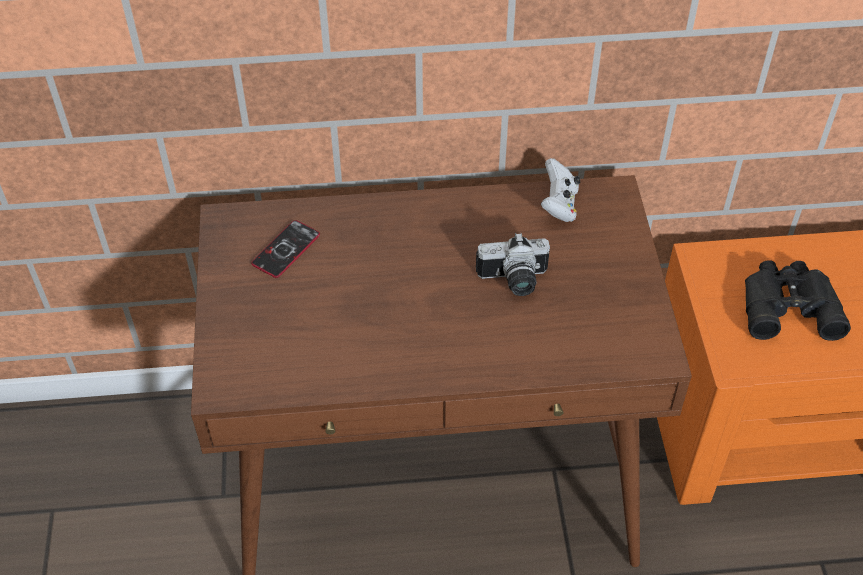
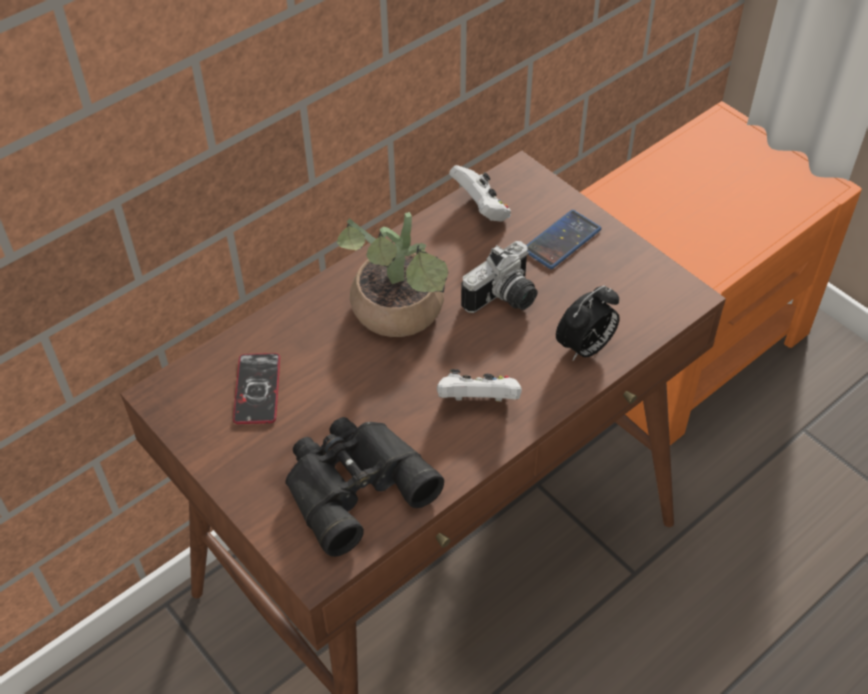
camera: 35 degrees left, 0 degrees up
(426, 252) = (400, 316): none -> potted plant
(426, 344) = (478, 402): none -> white game controller
(540, 350) = (585, 348): none -> alarm clock
(600, 260) = (562, 240): none -> phone
(787, 305) = (690, 211): black binoculars -> black binoculars (353, 484)

